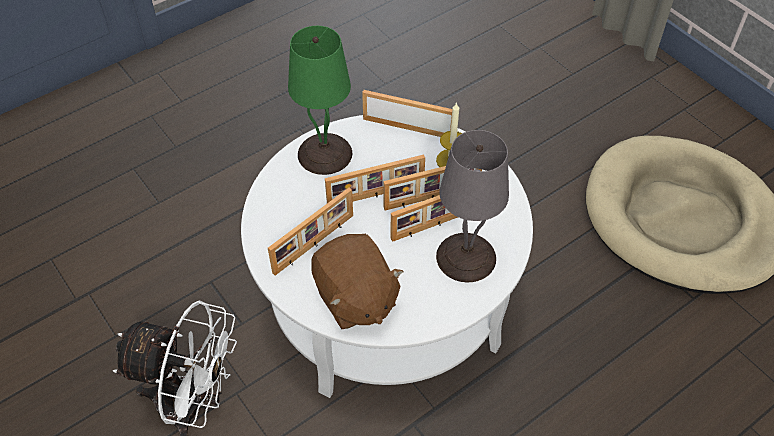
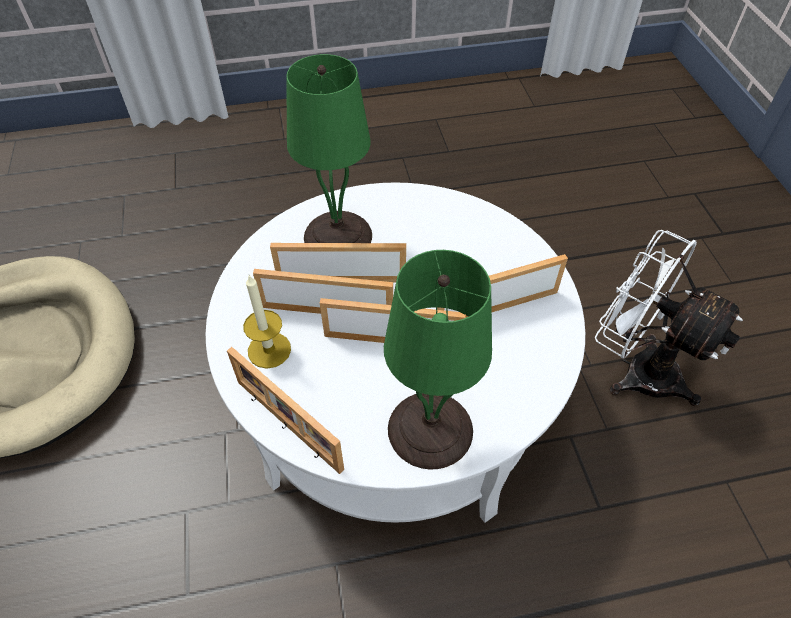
camera: 155 degrees left, 0 degrees up
(355, 298) = (475, 238): brown plush toy -> none
(465, 256) = (338, 237): grey table lamp -> green table lamp

